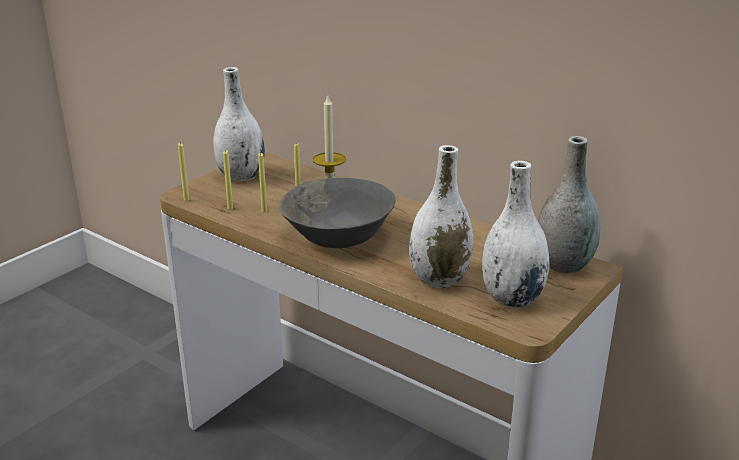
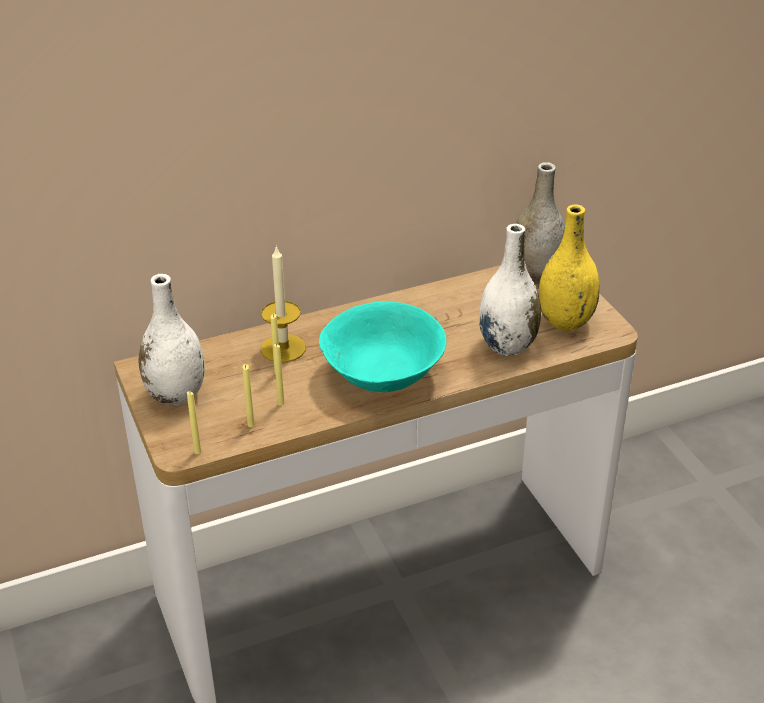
camera: 60 degrees left, 10 degrees up
(340, 236) = (383, 373): grey bowl -> turquoise bowl
(512, 298) = (565, 321): white vase -> yellow vase

